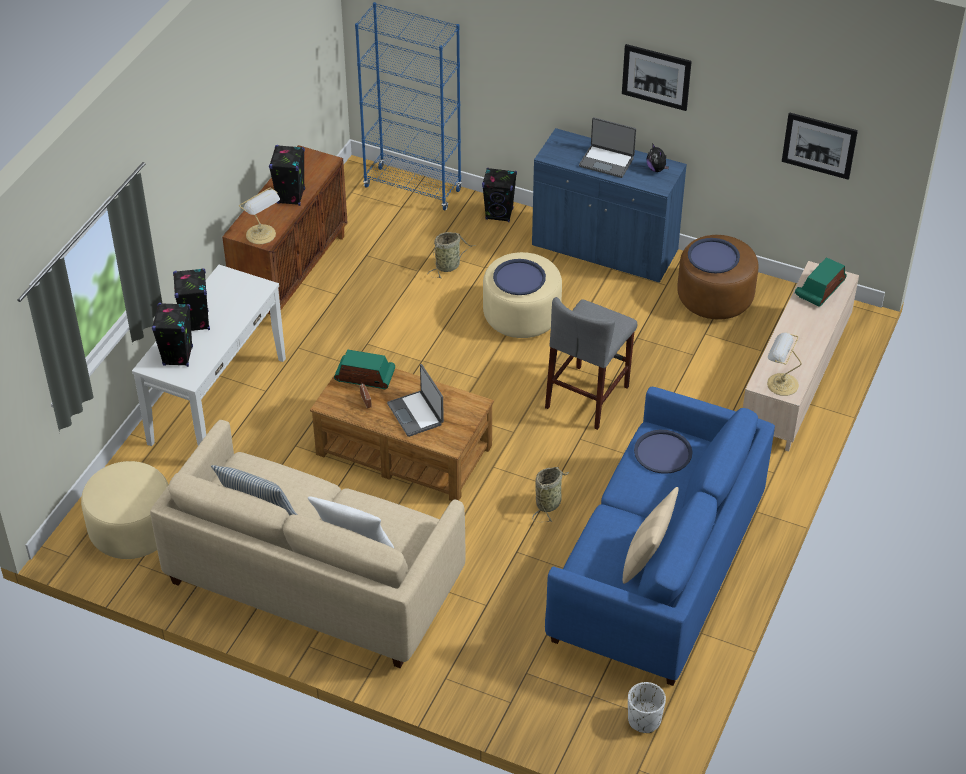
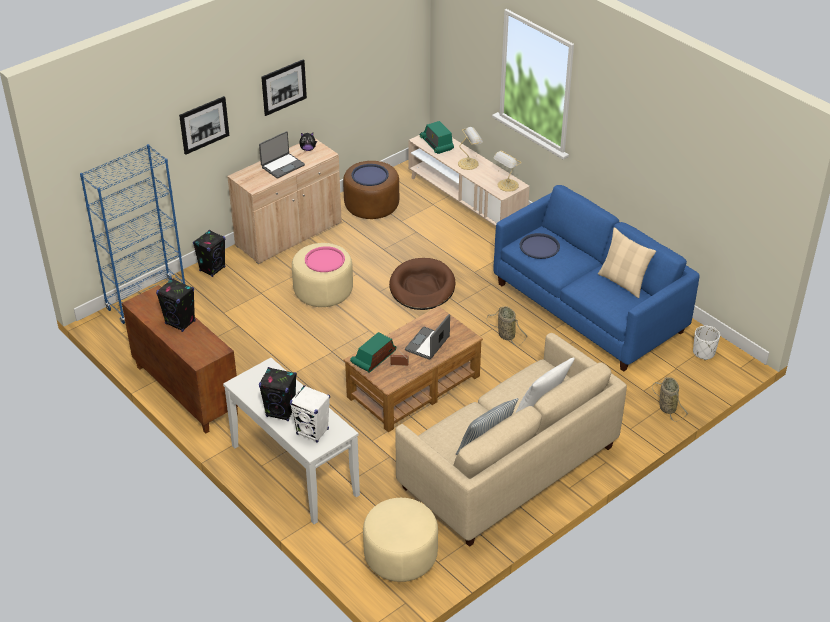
camera: 65 degrees left, 5 degrees down
(178, 356) = (312, 432): black speaker -> white speaker
(262, 235) = (212, 349): table lamp -> table lamp (469, 163)
(416, 414) = (428, 344): laptop -> laptop turned 120 degrees clockwise
(449, 265) = (245, 309): basket -> basket (666, 407)
(519, 278) = (324, 260): blue tray -> pink tray
(587, 397) = (422, 287): grey stool -> brown dog bed
(604, 249) = (289, 235): blue cabinet -> beige cabinet
(819, 145) = (383, 64): picture -> picture (204, 125)

